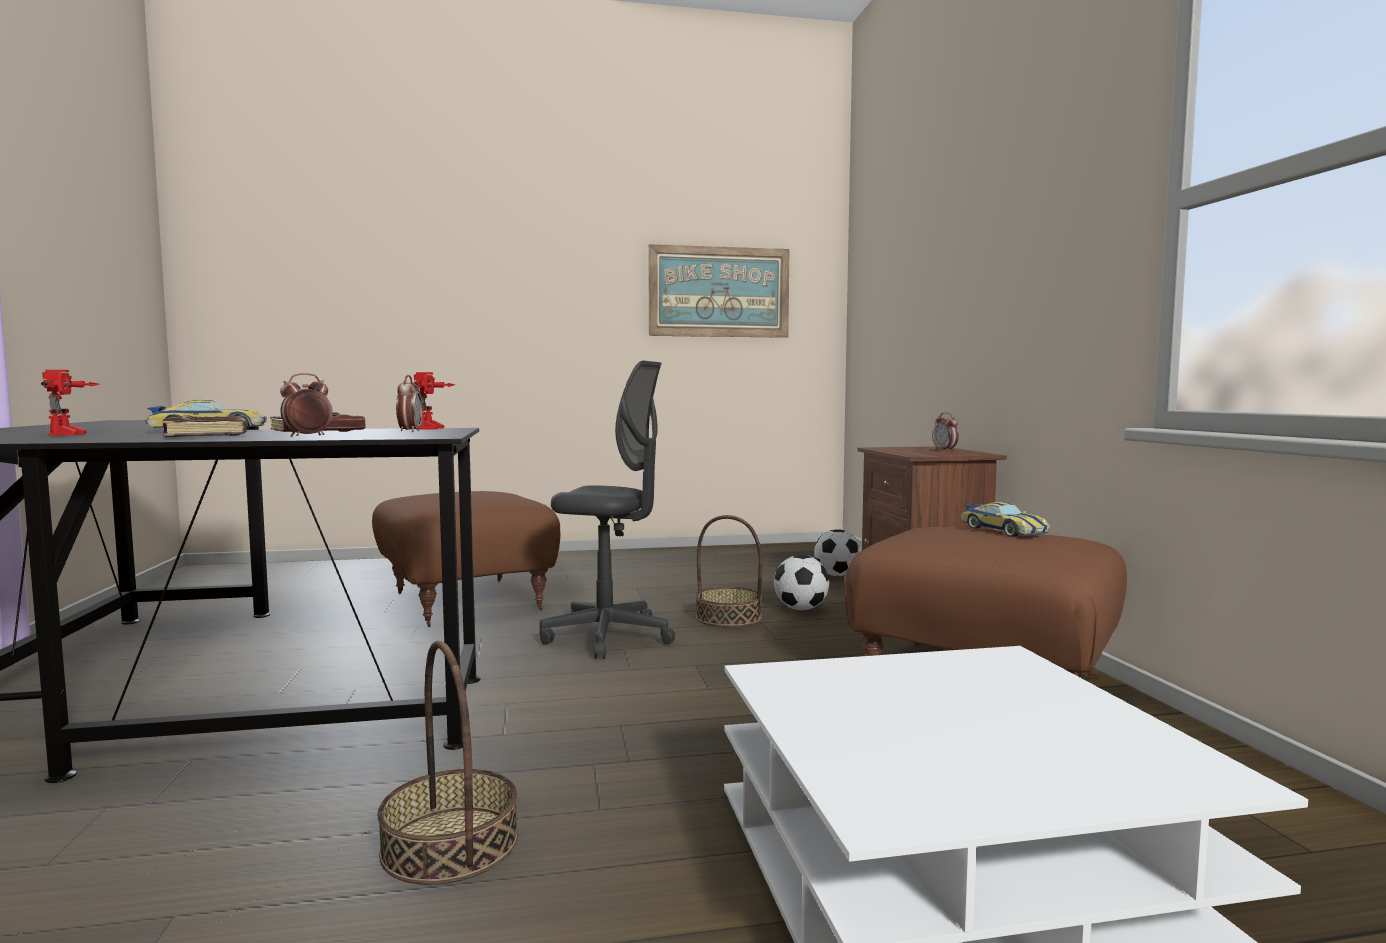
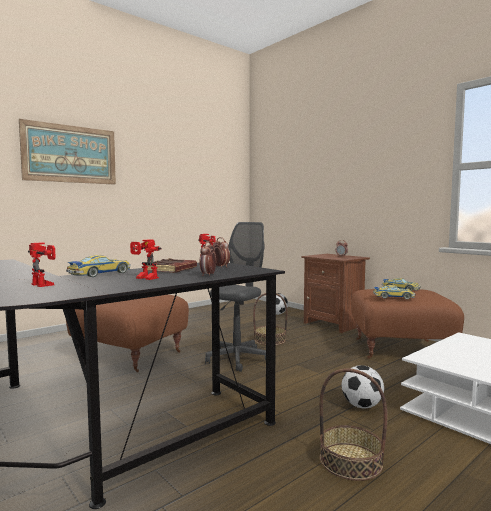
camera: 30 degrees left, 0 degrees up
(209, 435) = (144, 278): brown book -> toy robot
(608, 637) = (237, 359): grey office chair -> grey office chair turned 45 degrees counterclockwise
(719, 292) = (198, 178): picture -> picture (70, 154)
(801, 609) = (291, 331): football -> football (361, 406)
(928, 542) = (393, 297): none -> toy car

